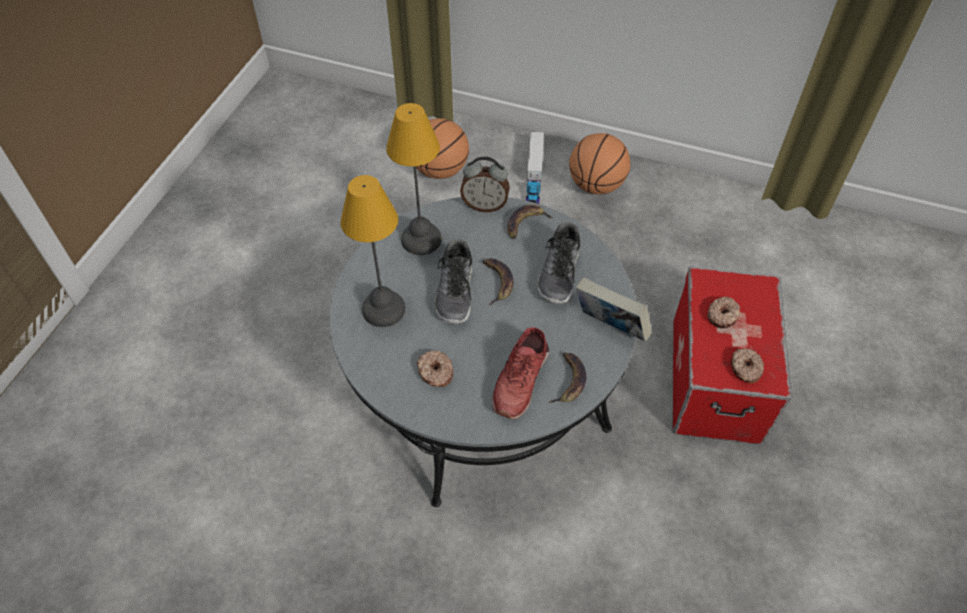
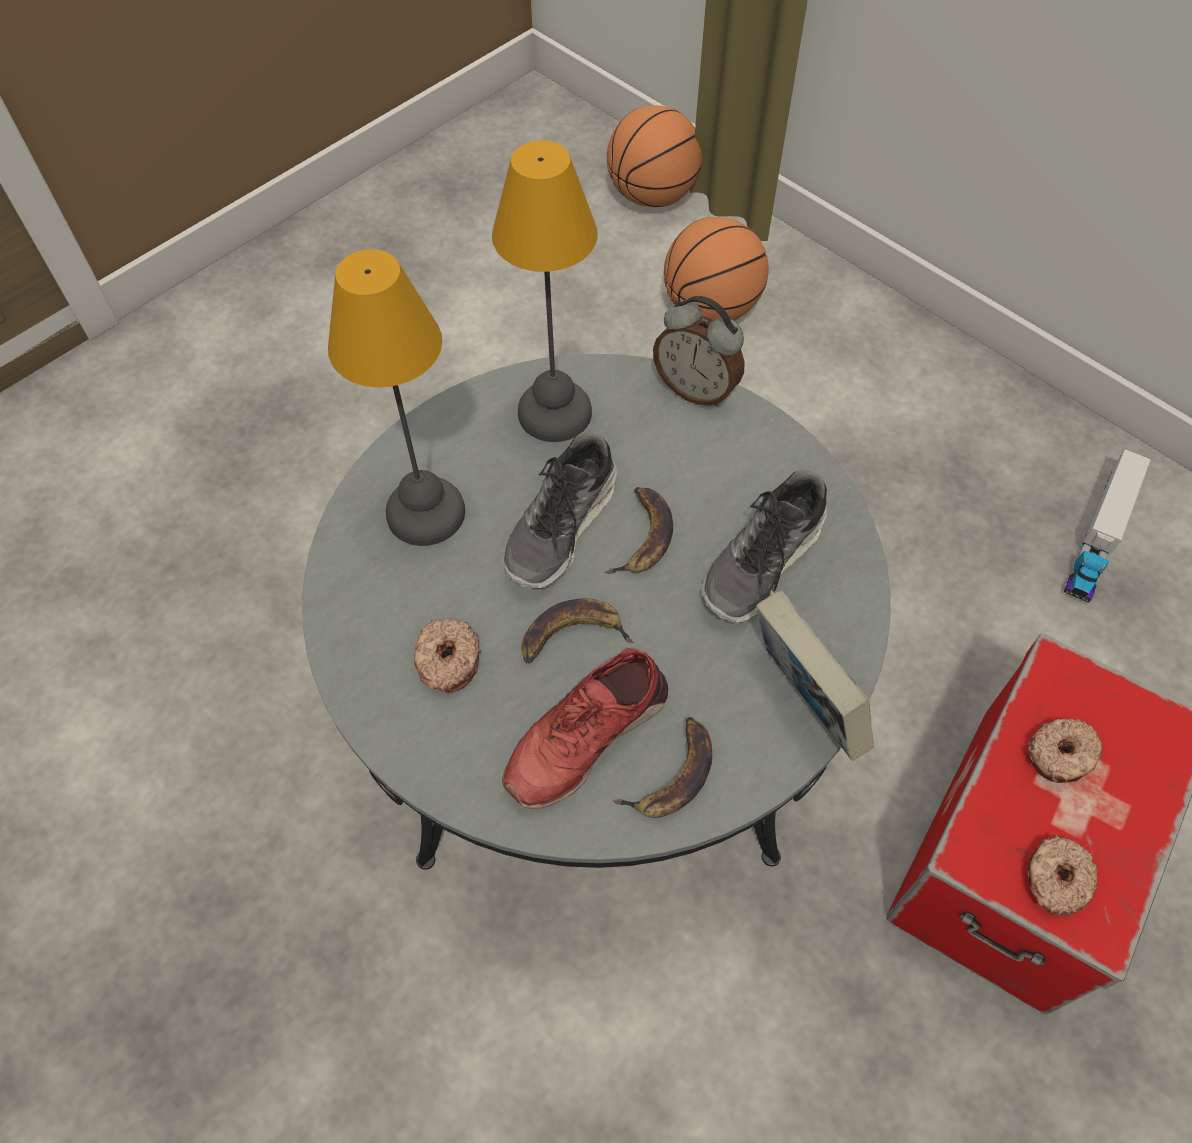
camera: 25 degrees right, 5 degrees up
(525, 224) = (750, 448): banana -> banana (571, 636)
(534, 175) = (863, 367): toy truck -> toy truck (1099, 536)
(596, 185) = (963, 420): basketball -> basketball (652, 196)

